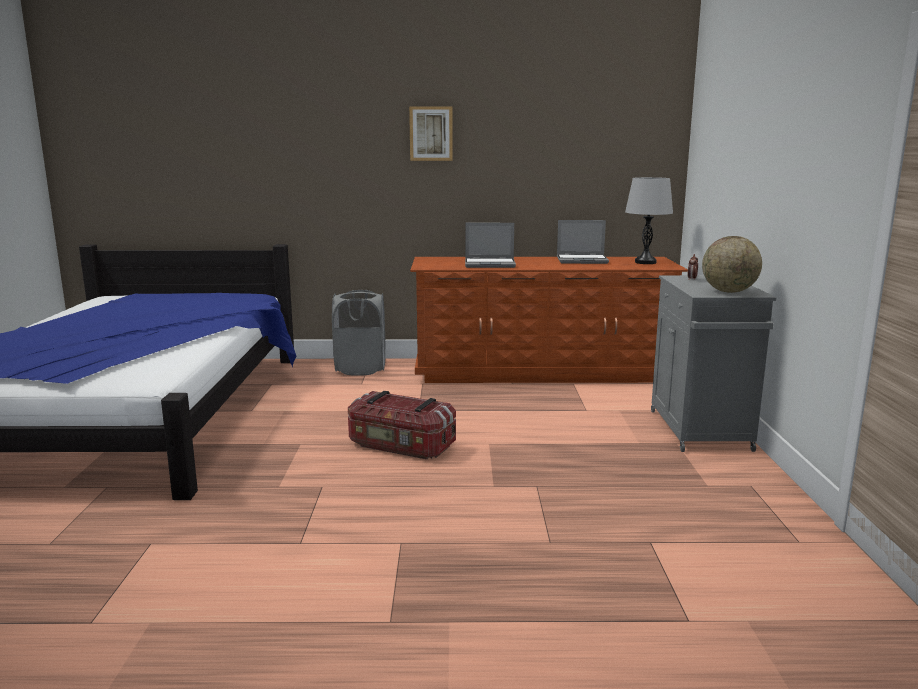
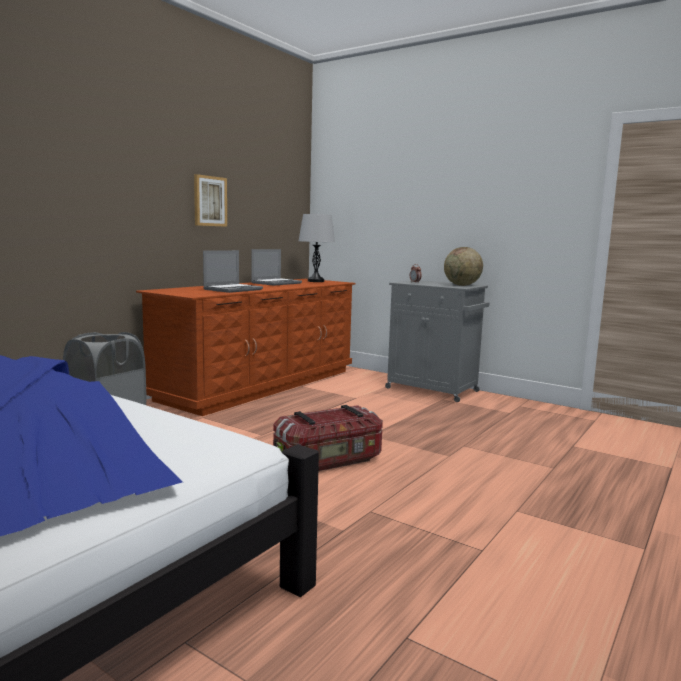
camera: 55 degrees left, 5 degrees down
(431, 133) = (143, 159): picture -> picture (209, 201)

